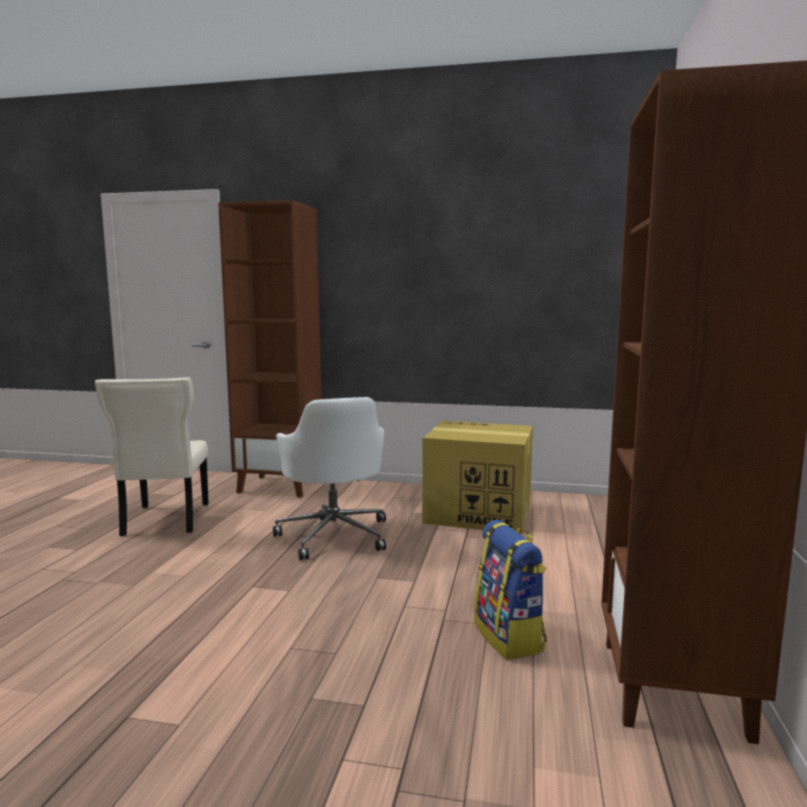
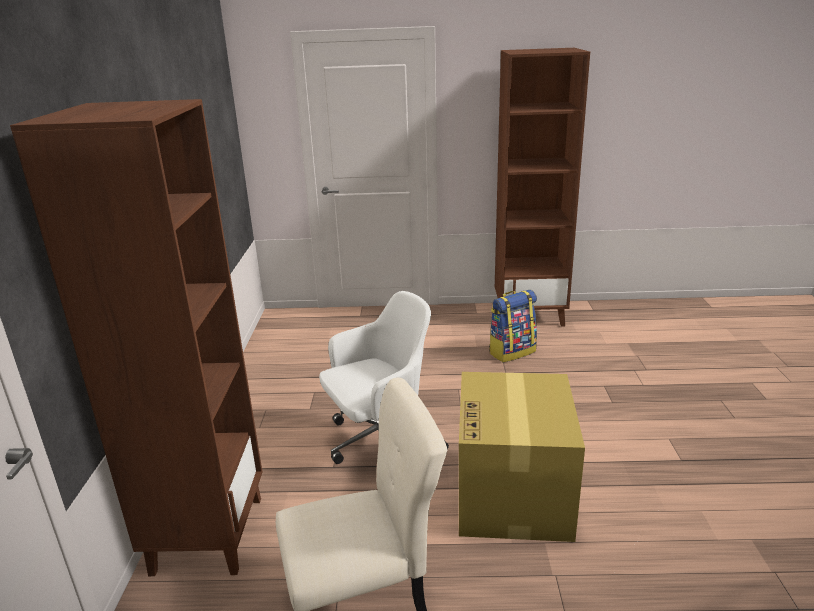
camera: 100 degrees left, 15 degrees up
(476, 513) = (310, 375): cardboard box -> cardboard box (513, 495)

